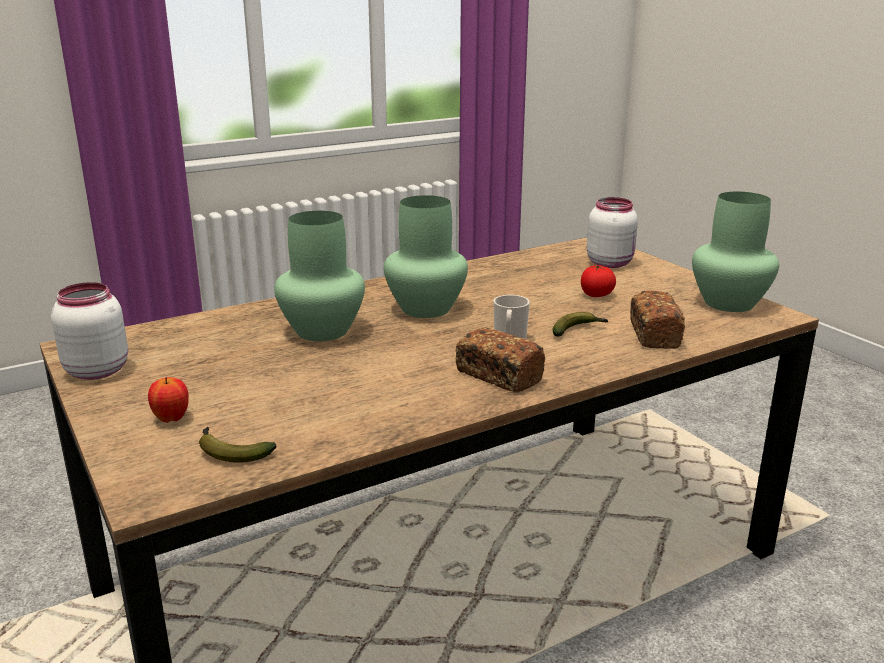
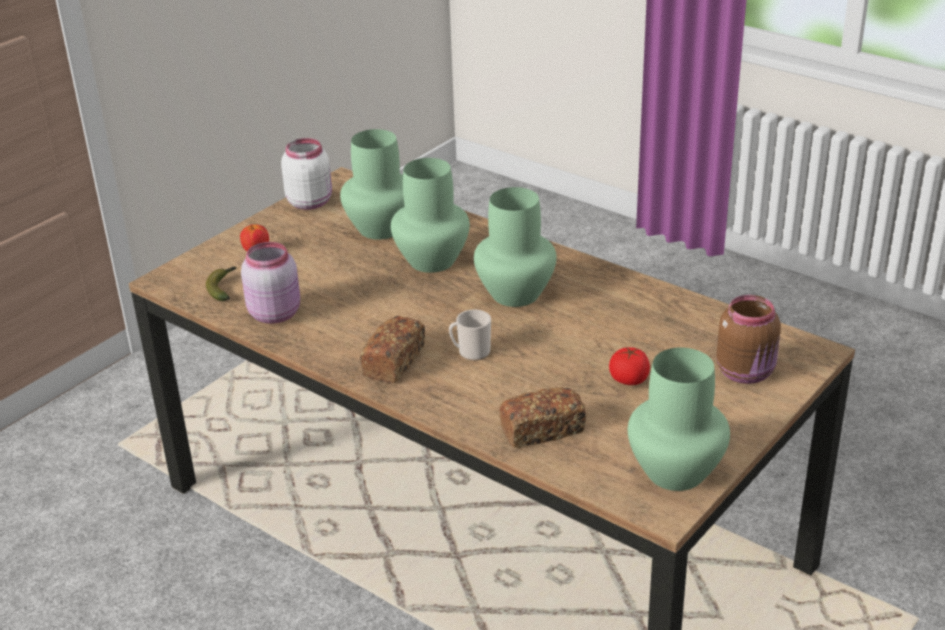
camera: 70 degrees right, 10 degrees up
(221, 344) = (380, 229): none -> green vase
(335, 425) = (275, 313): none -> pink jar
(578, 330) = (520, 384): banana -> none
(610, 263) = (746, 372): white jar -> brown jar

